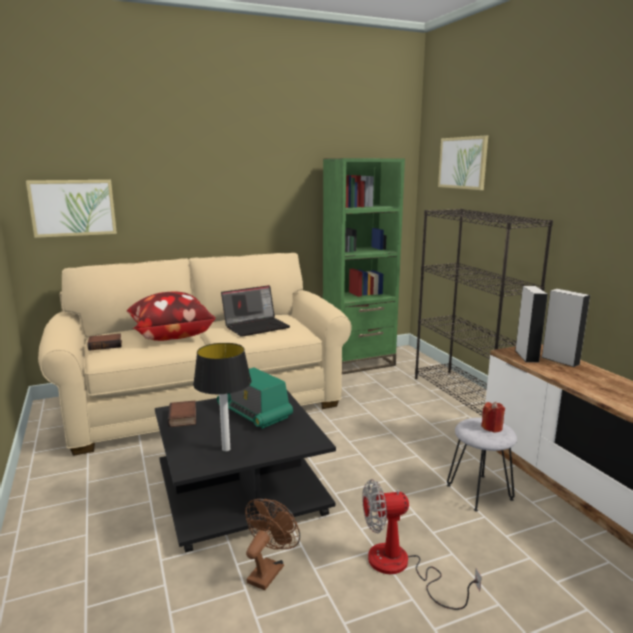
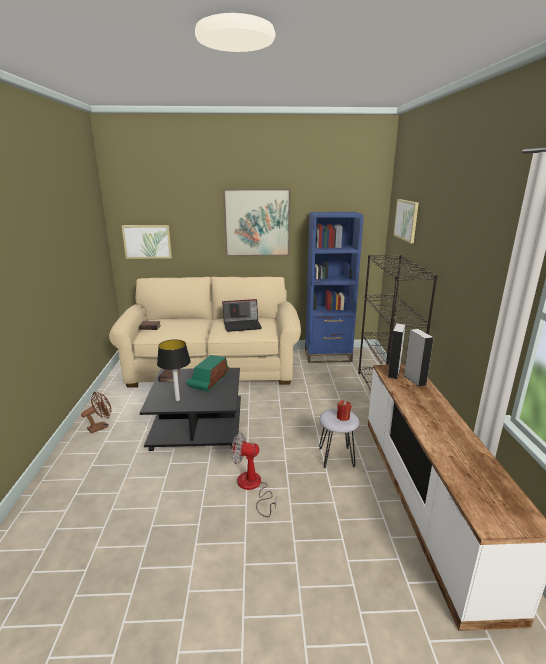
camera: 20 degrees right, 5 degrees up
(171, 336) = (189, 325): pillow -> none
(250, 175) = (257, 223): none -> picture
(255, 412) = (209, 381): radio -> radio turned 45 degrees clockwise
(268, 570) = (183, 470): brown fan -> brown fan (101, 427)
(358, 362) = (327, 356): green bookcase -> blue bookcase

